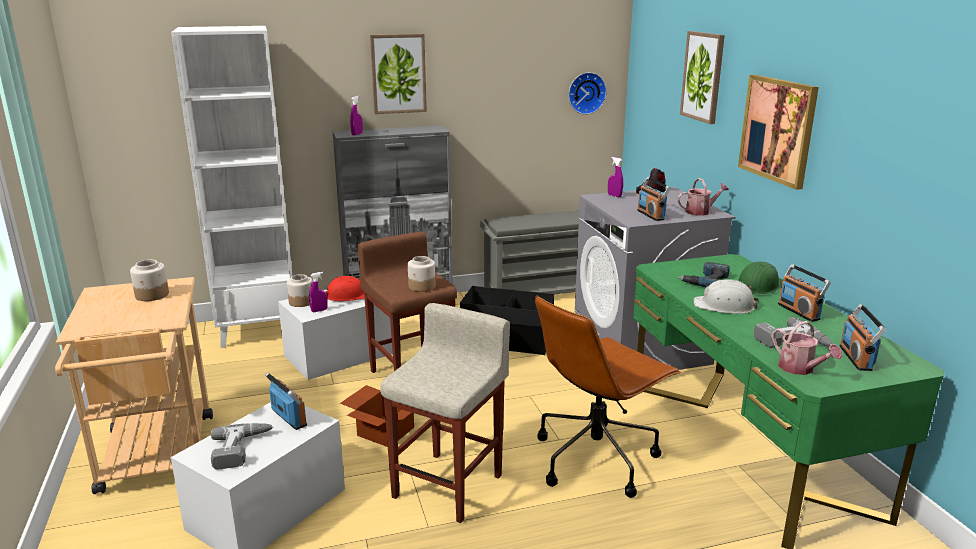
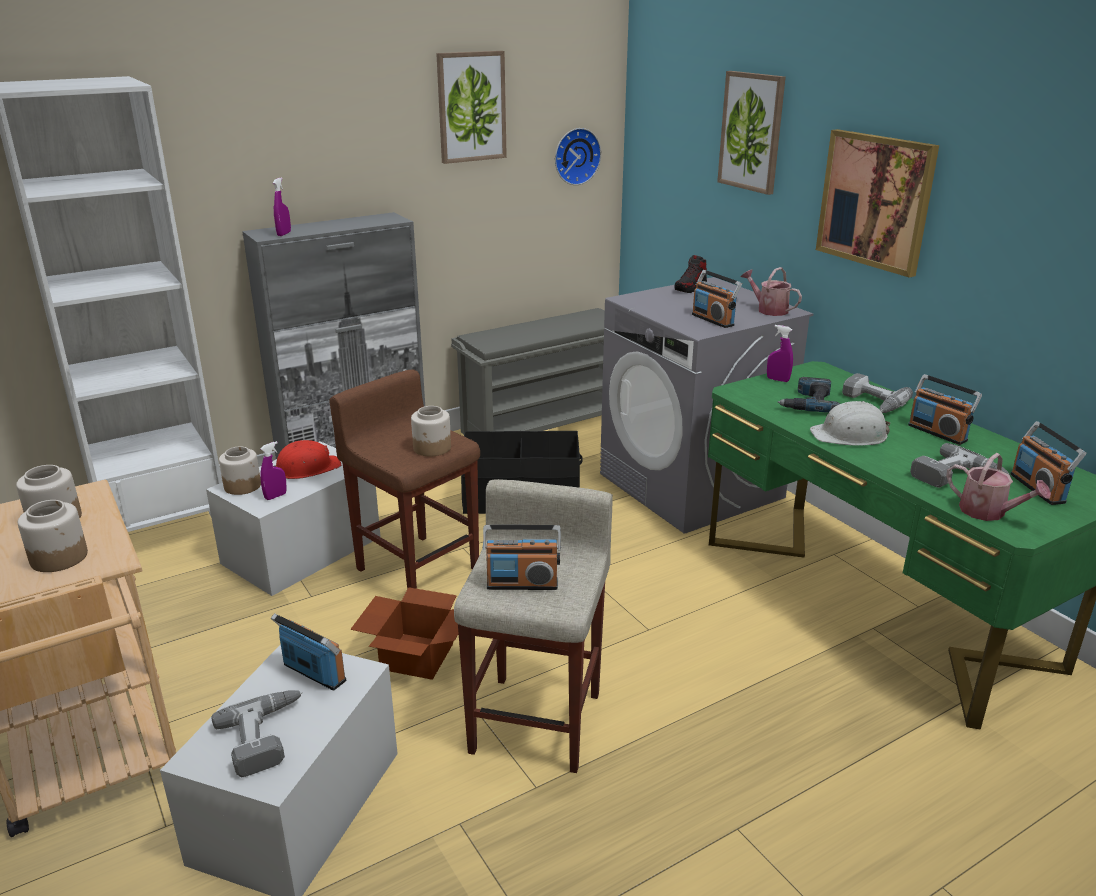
camera: 15 degrees left, 5 degrees up
(142, 315) = (59, 557): none -> jar
(398, 74) = (330, 141): picture -> picture (471, 107)
(432, 375) = (522, 584): none -> radio
(596, 458) = (705, 647): brown office chair -> none
(614, 196) = (649, 296): purple spray bottle -> purple spray bottle (777, 380)
(700, 211) = (768, 310): watering can -> watering can turned 105 degrees counterclockwise
(758, 286) = (871, 402): green hard hat -> power drill

